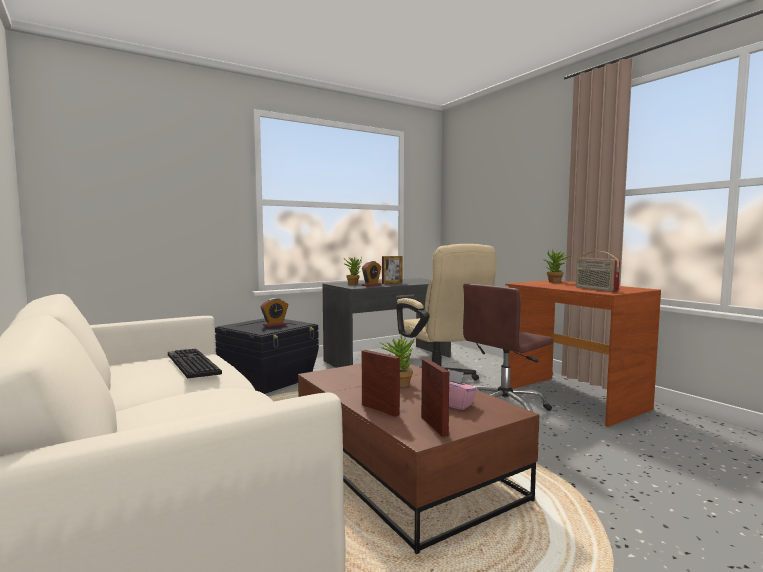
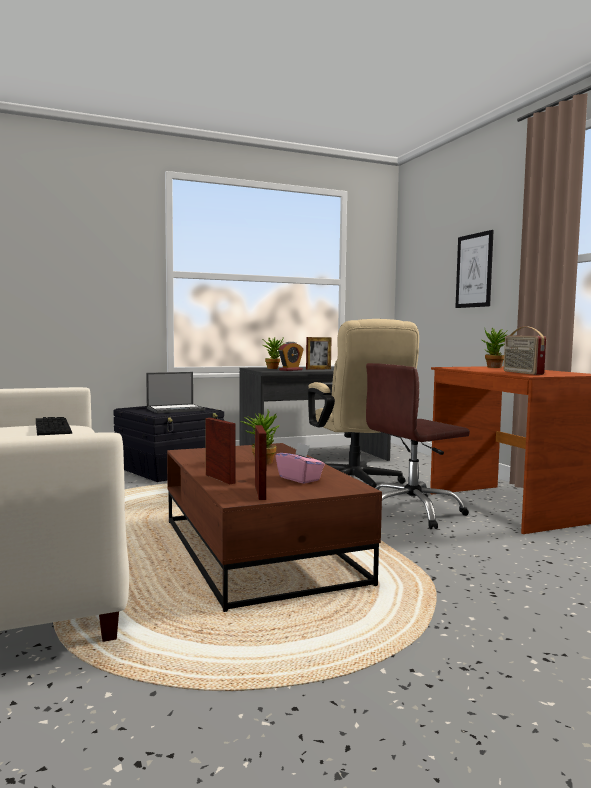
camera: 10 degrees right, 0 degrees up
(275, 325) = (176, 409): alarm clock -> laptop
(519, 200) = (474, 270): none -> picture

